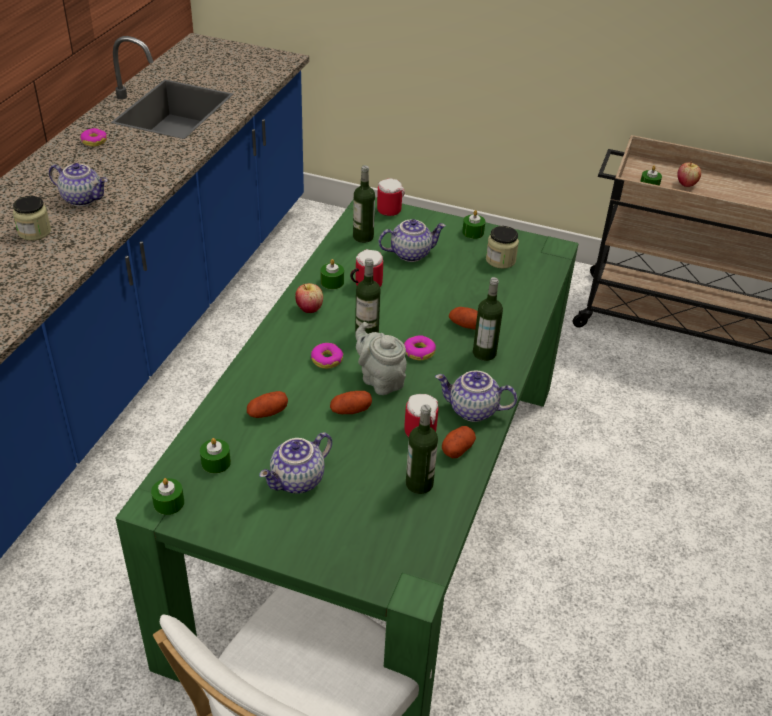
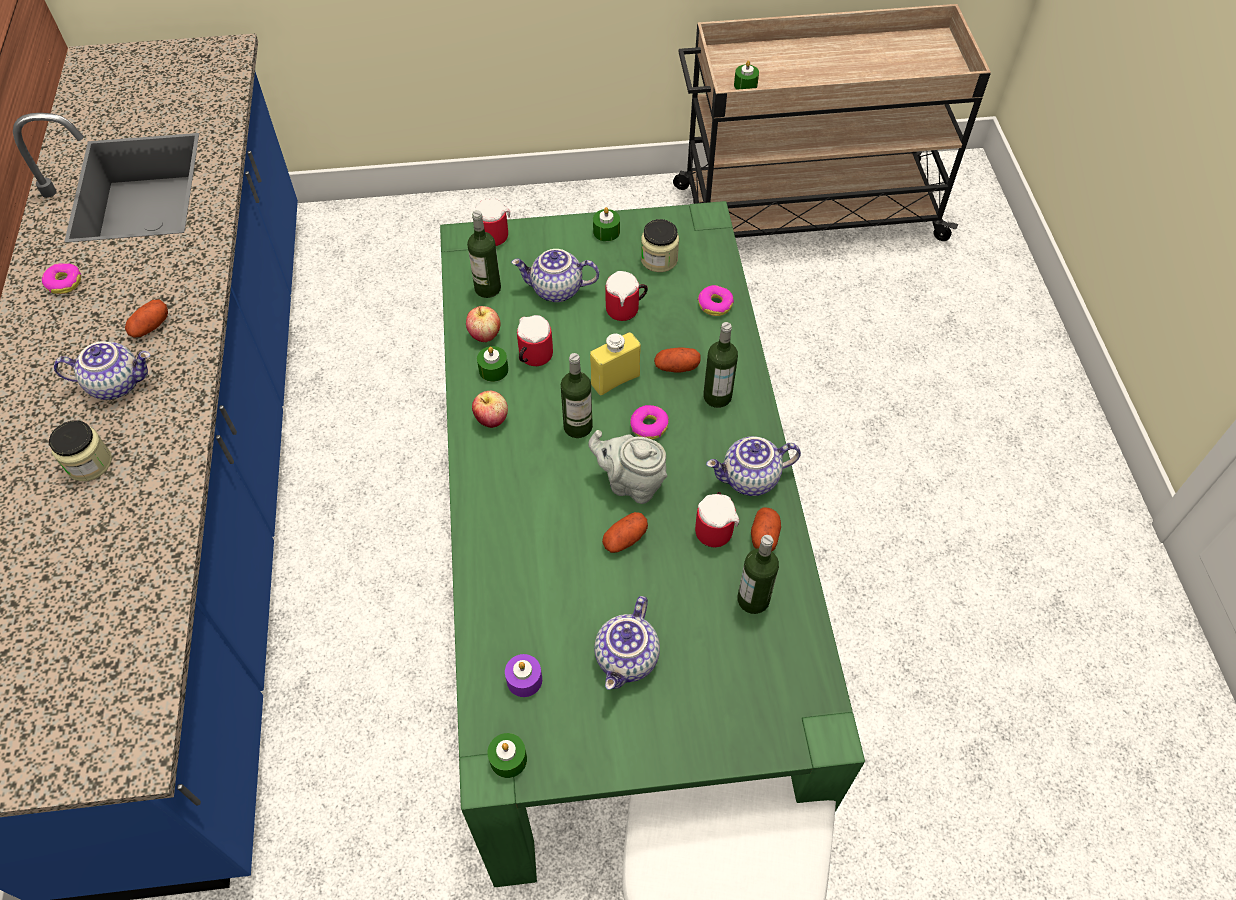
camera: 25 degrees left, 15 degrees up
(216, 462) = (524, 680): green candle -> purple candle
(267, 412) = (537, 585): potato -> potato (150, 327)
(327, 360) = (556, 482): donut -> donut (715, 304)
(410, 253) = (556, 290): teapot -> teapot turned 135 degrees counterclockwise
(414, 317) = (615, 380): none -> yellow bottle
(454, 280) = (627, 309): none -> mug
(686, 184) = (781, 67): apple -> apple (484, 335)

